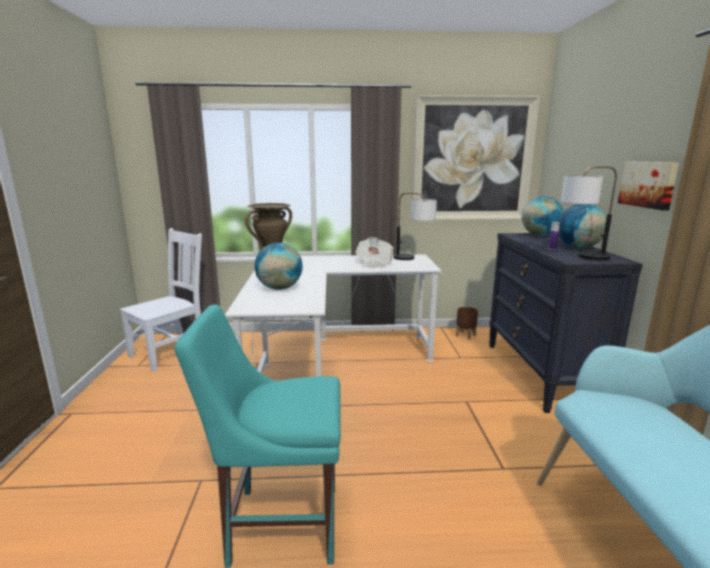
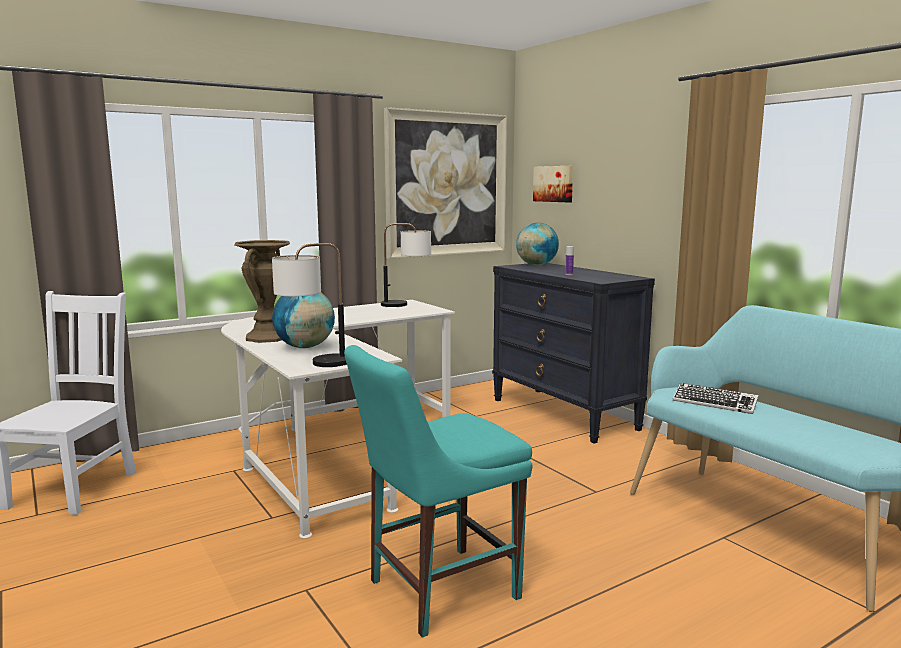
camera: 30 degrees left, 5 degrees down
(374, 263) = (370, 313): newspaper -> none
(465, 335) = (461, 395): brown planter -> none
(578, 248) = (587, 271): globe -> none
(580, 257) = (603, 278): table lamp -> table lamp (314, 365)
(629, 430) = (714, 403): none -> keyboard
(648, 184) = (646, 205): picture -> picture (554, 184)

